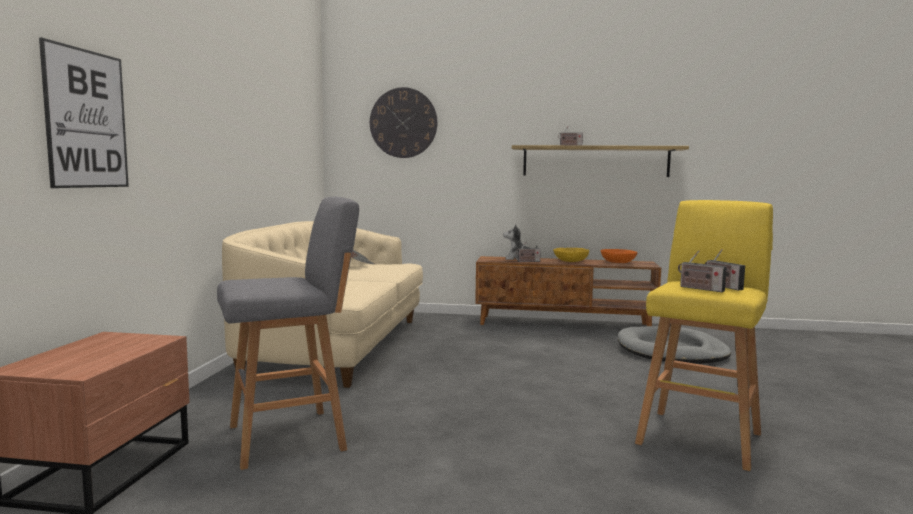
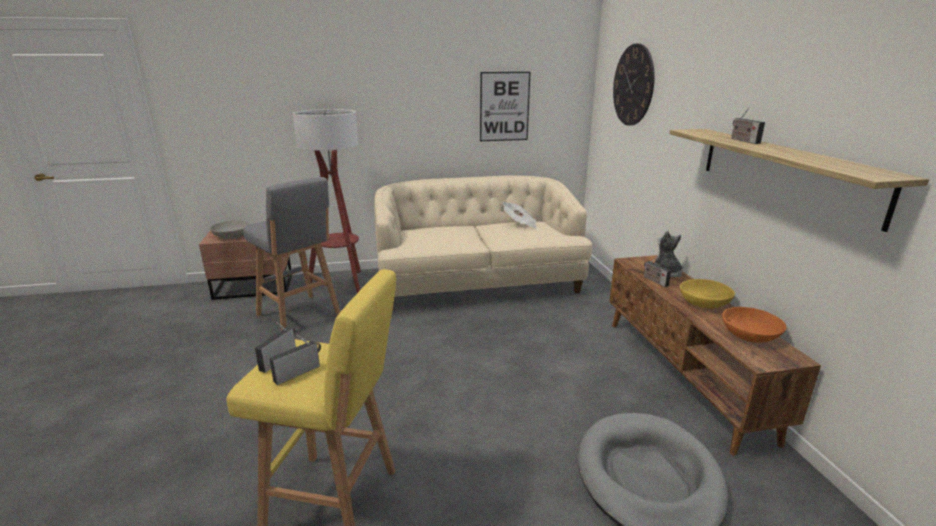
camera: 70 degrees right, 15 degrees up
(86, 119) = (270, 113): picture -> picture (504, 106)
(96, 359) = (231, 236): none -> grey bowl
(222, 405) = (342, 284): none -> floor lamp

